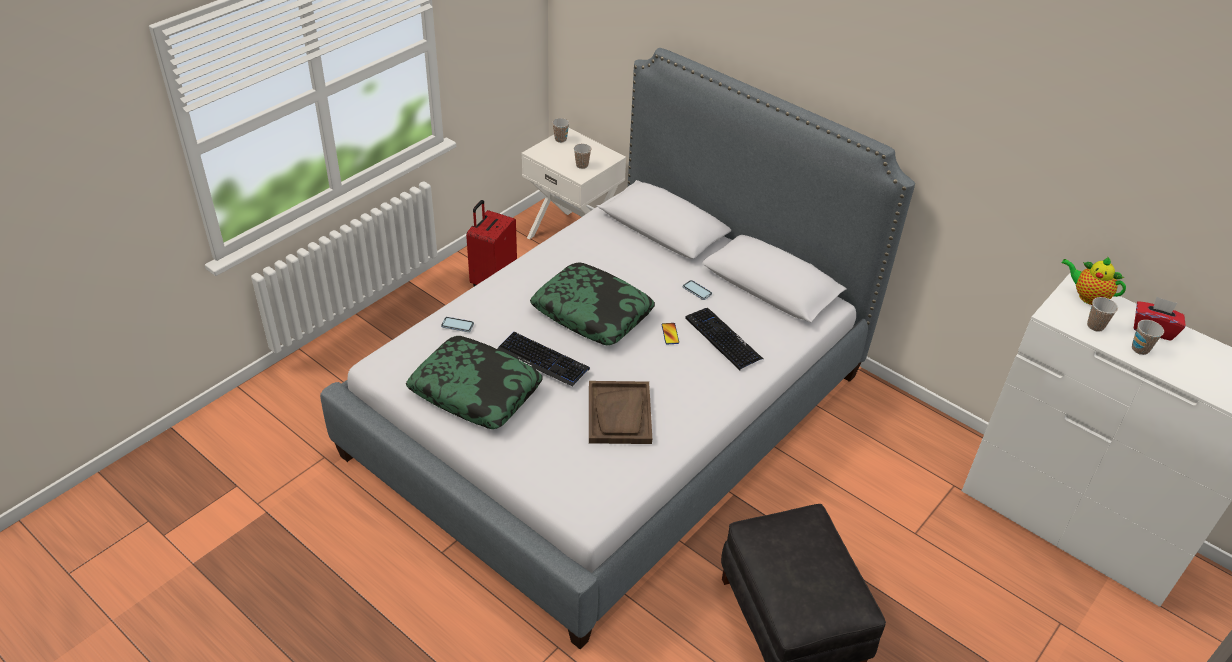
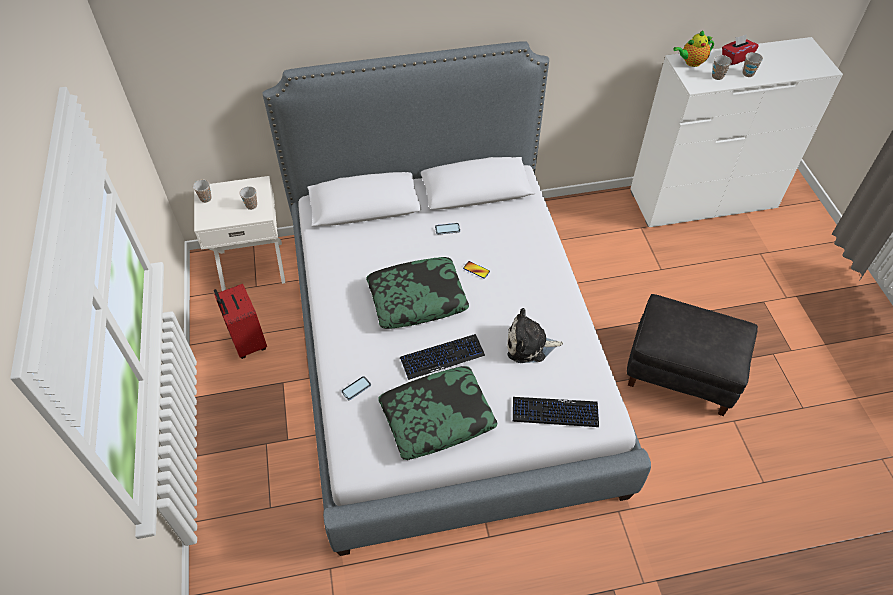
camera: 50 degrees left, 10 degrees up
(619, 414) = (529, 345): brown tray -> plush toy
(723, 339) = (505, 246): keyboard -> keyboard (555, 412)

